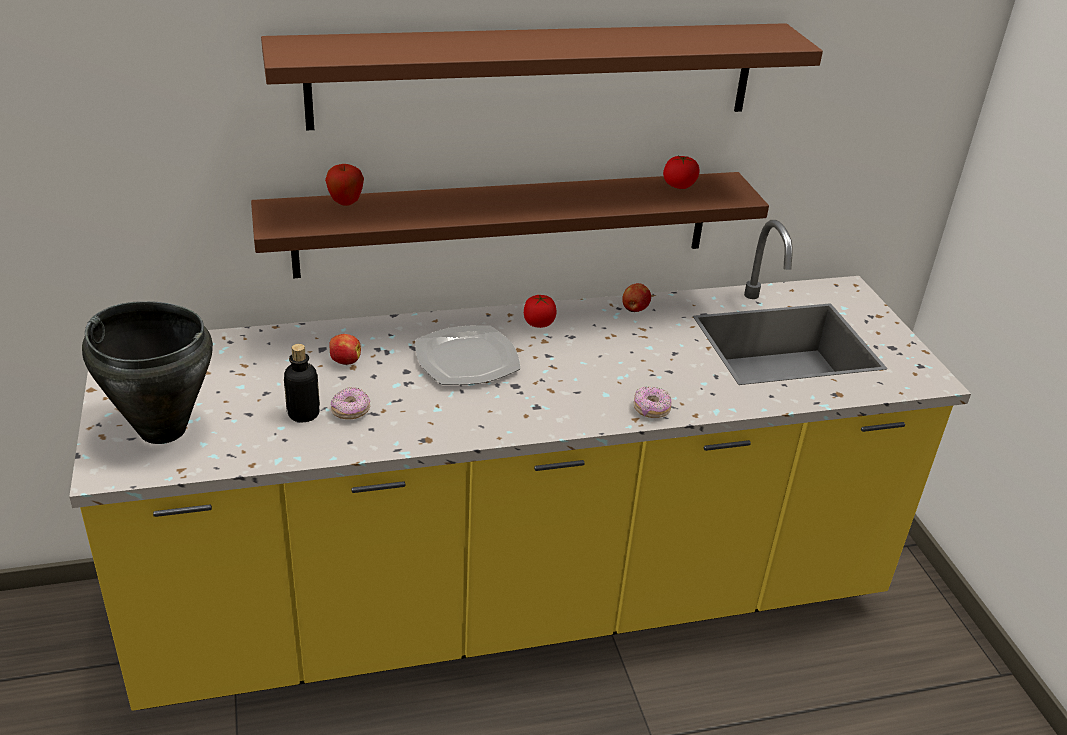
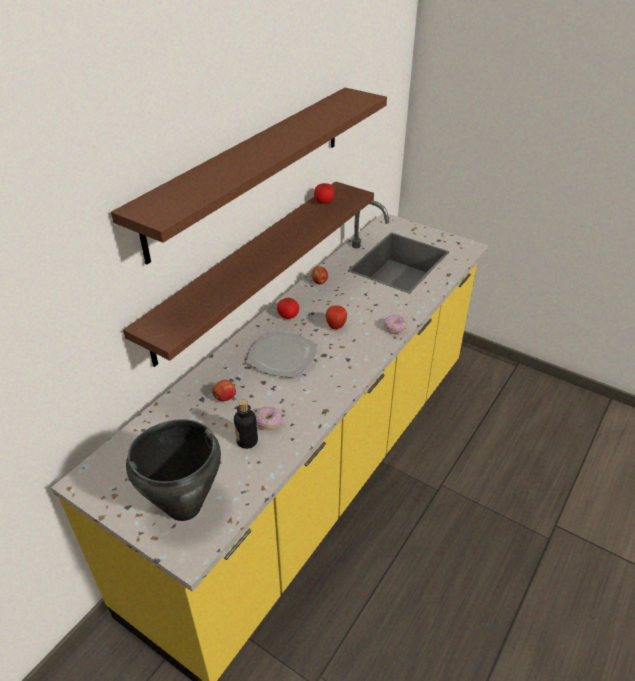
camera: 40 degrees left, 5 degrees up
(346, 203) = (182, 300): apple -> apple (335, 327)

